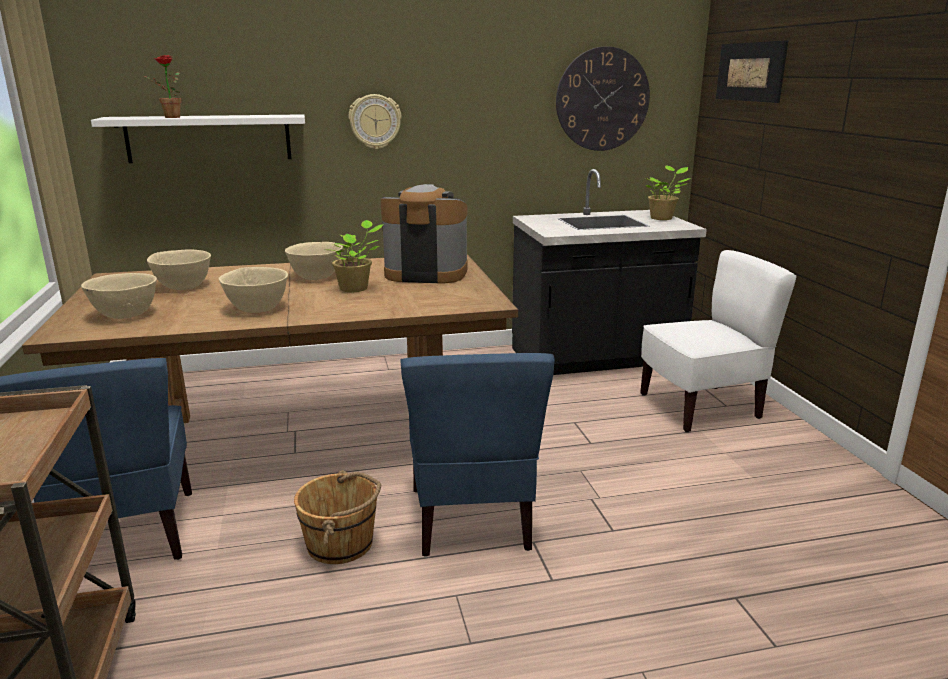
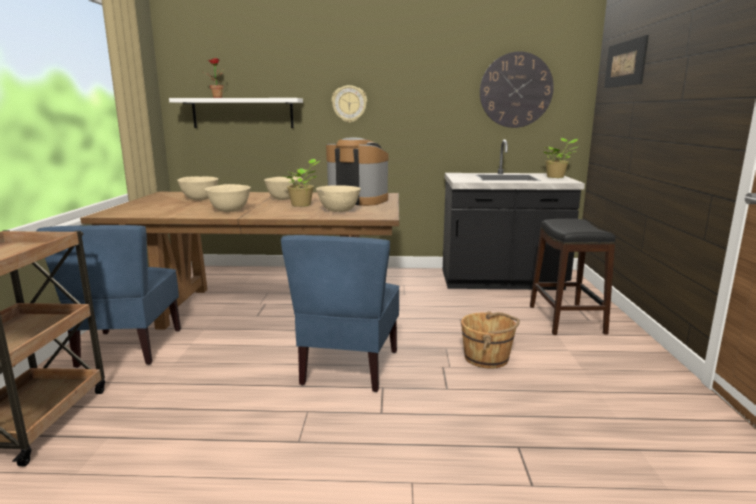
camera: 15 degrees right, 5 degrees down
(125, 315) = (151, 209): beige bowl -> beige bowl (338, 211)
(341, 544) = (252, 370): brown bucket -> brown bucket (487, 358)
(700, 407) = (566, 319): white chair -> black stool

